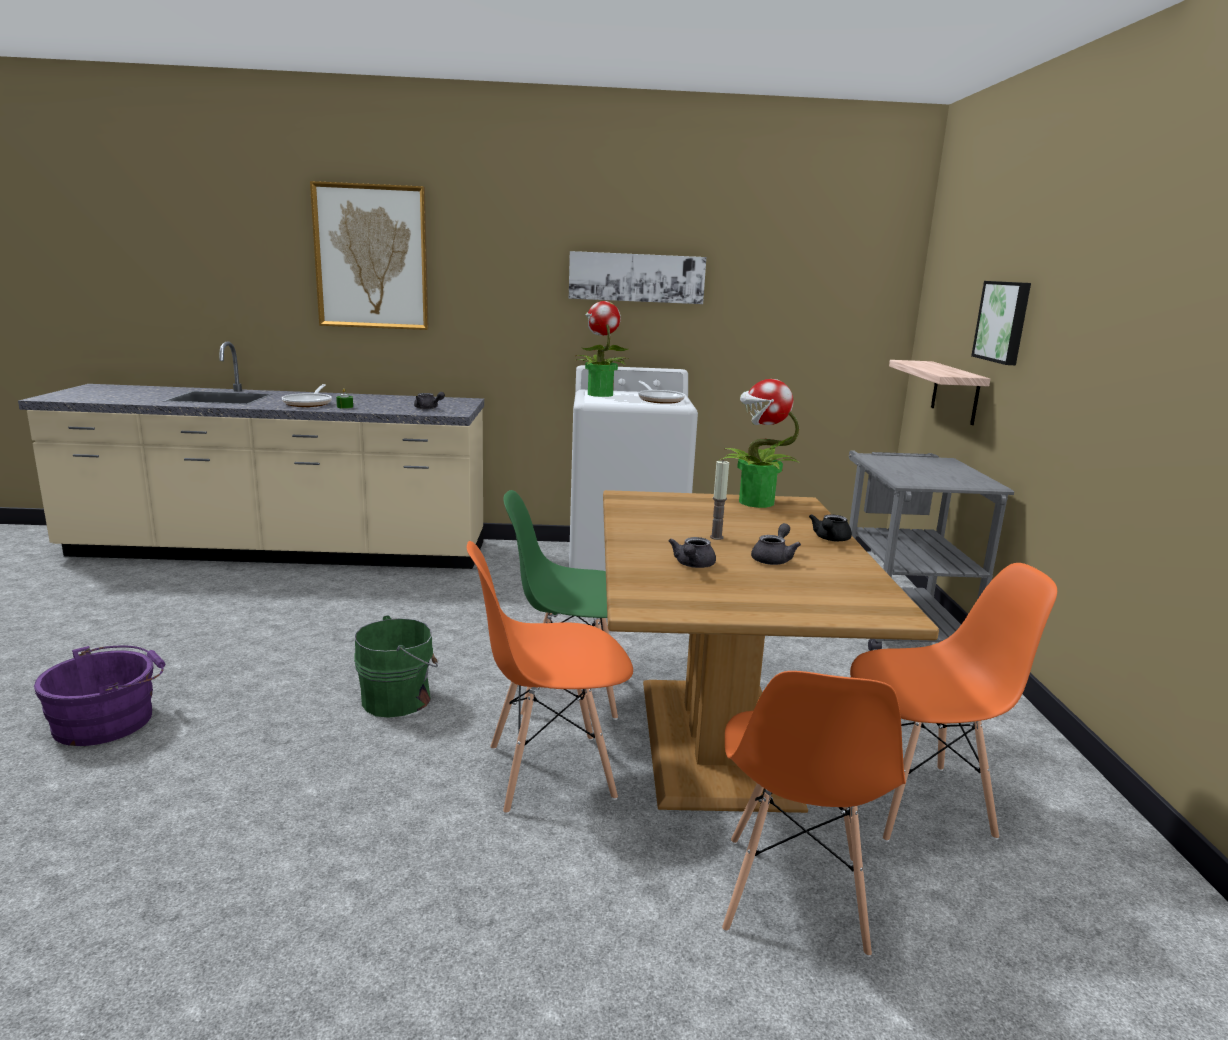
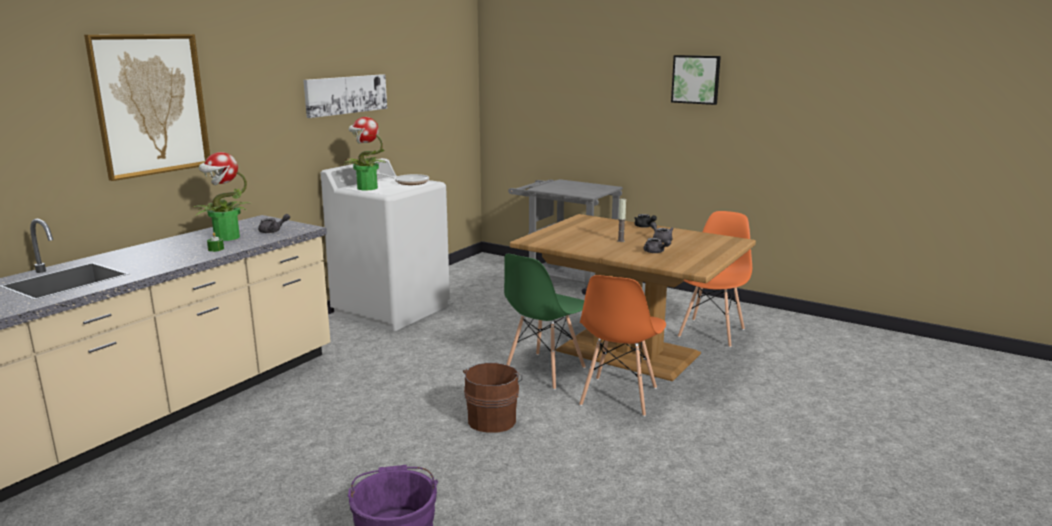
camera: 55 degrees left, 0 degrees up
(309, 403) = (173, 256): frying pan -> none
(400, 699) = (493, 419): green bucket -> brown bucket
(754, 502) = (574, 223): potted plant -> potted plant (226, 237)
(793, 895) = (749, 374): orange chair -> none
(955, 392) = (543, 142): shelf -> none
(1004, 322) = (582, 100): picture -> picture (696, 79)

